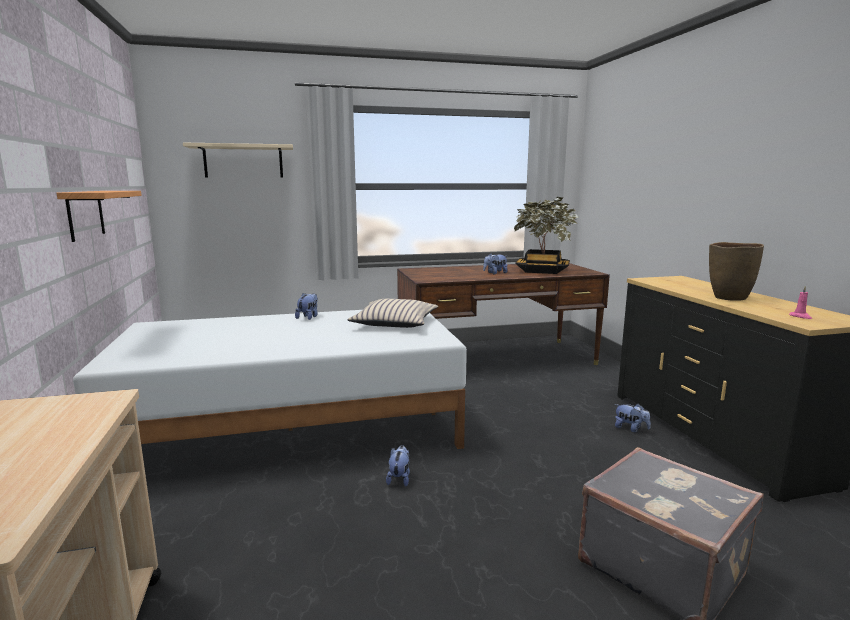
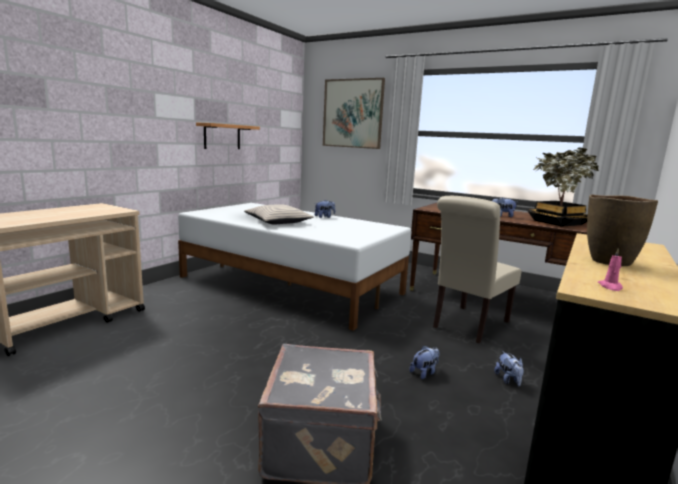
camera: 45 degrees right, 0 degrees up
(243, 161) = (352, 113): beige shelf -> picture
(395, 323) = (358, 229): beige pillow -> beige pillow (278, 222)
(399, 478) = (288, 325): plush toy -> plush toy (424, 373)
(525, 395) = (468, 325): none -> beige chair

